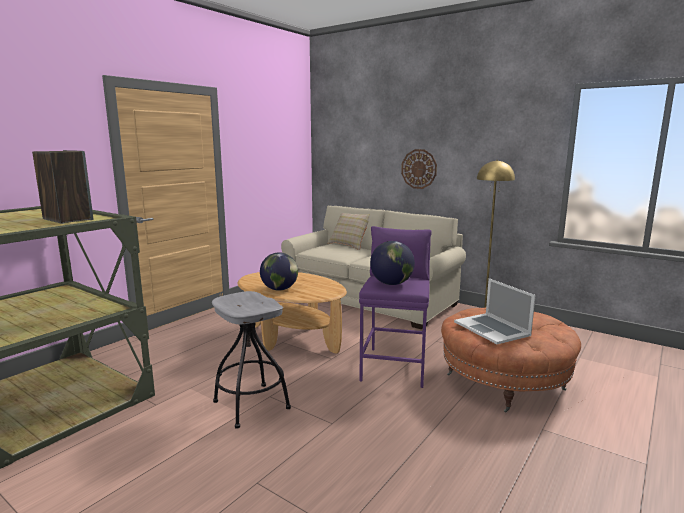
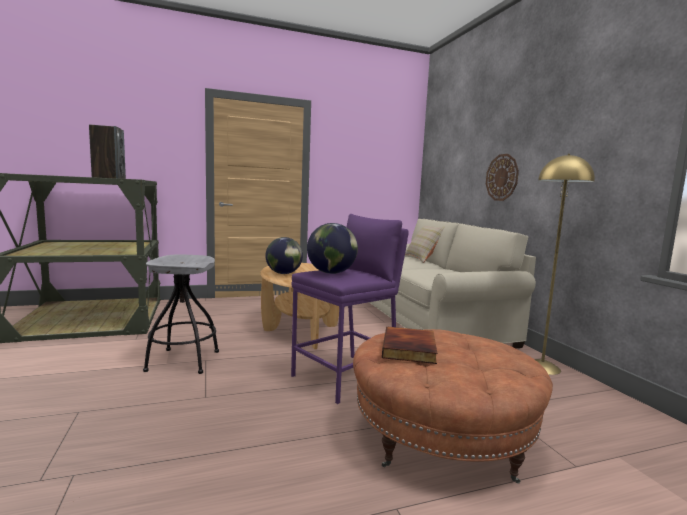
camera: 35 degrees right, 5 degrees down
(492, 328) = (410, 349): laptop -> book

